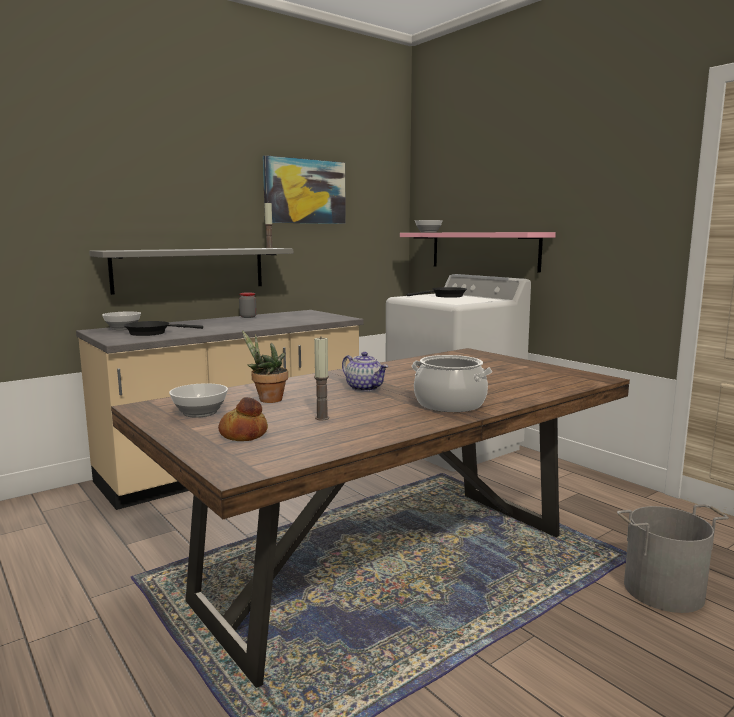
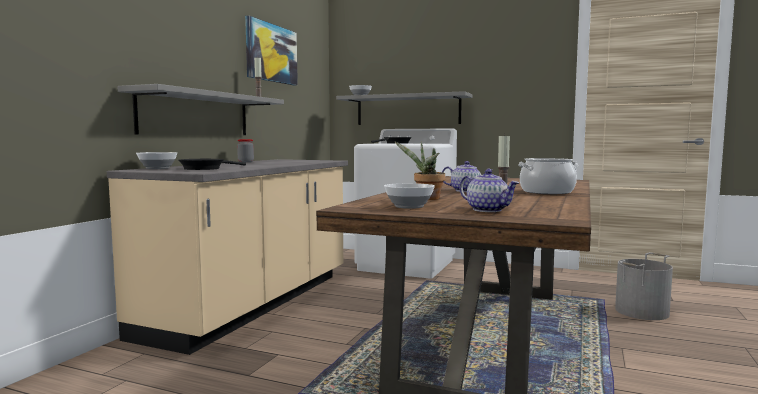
camera: 30 degrees left, 5 degrees down
(244, 434) = (488, 210): bread -> teapot
(483, 251) = (407, 110): pink shelf -> grey shelf

